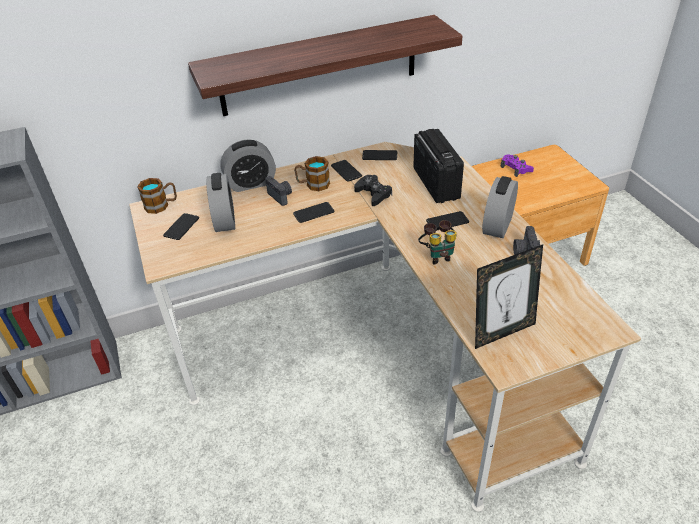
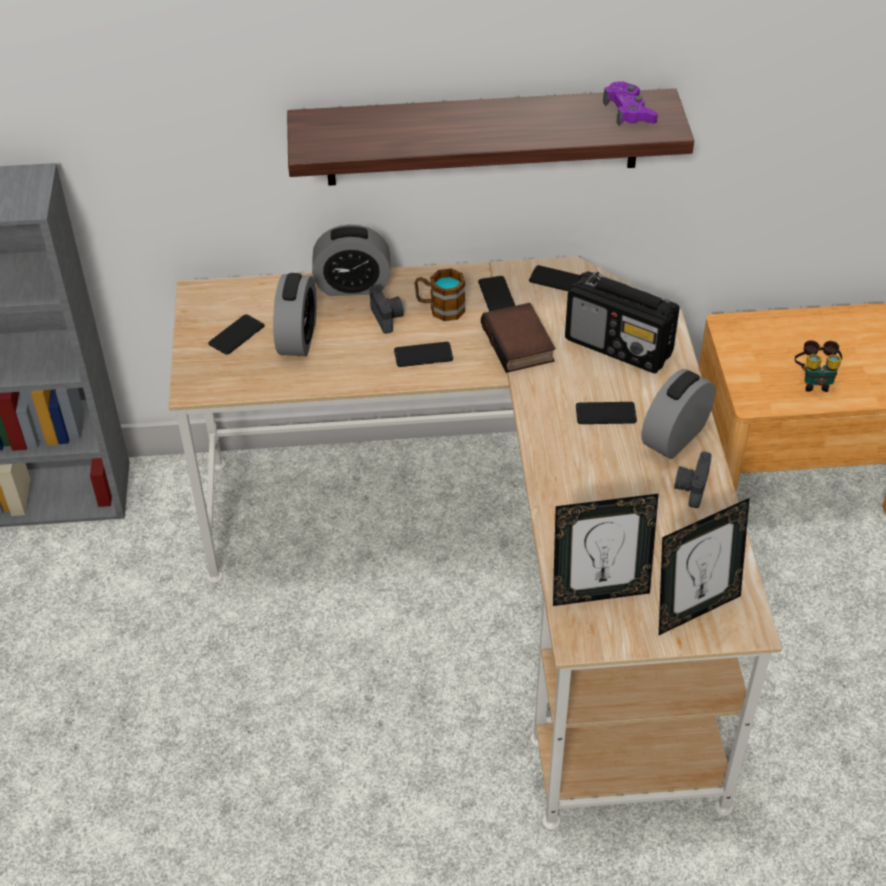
camera: 15 degrees right, 5 degrees up
(161, 205) = (219, 294): mug -> none
(373, 194) = (520, 344): black game controller -> book
(436, 183) = (619, 347): radio -> radio turned 120 degrees clockwise
(437, 255) = (567, 462): binoculars -> binoculars (815, 381)
(516, 168) = (797, 334): purple game controller -> purple game controller (629, 111)
(571, 327) = (695, 609): none -> picture frame

